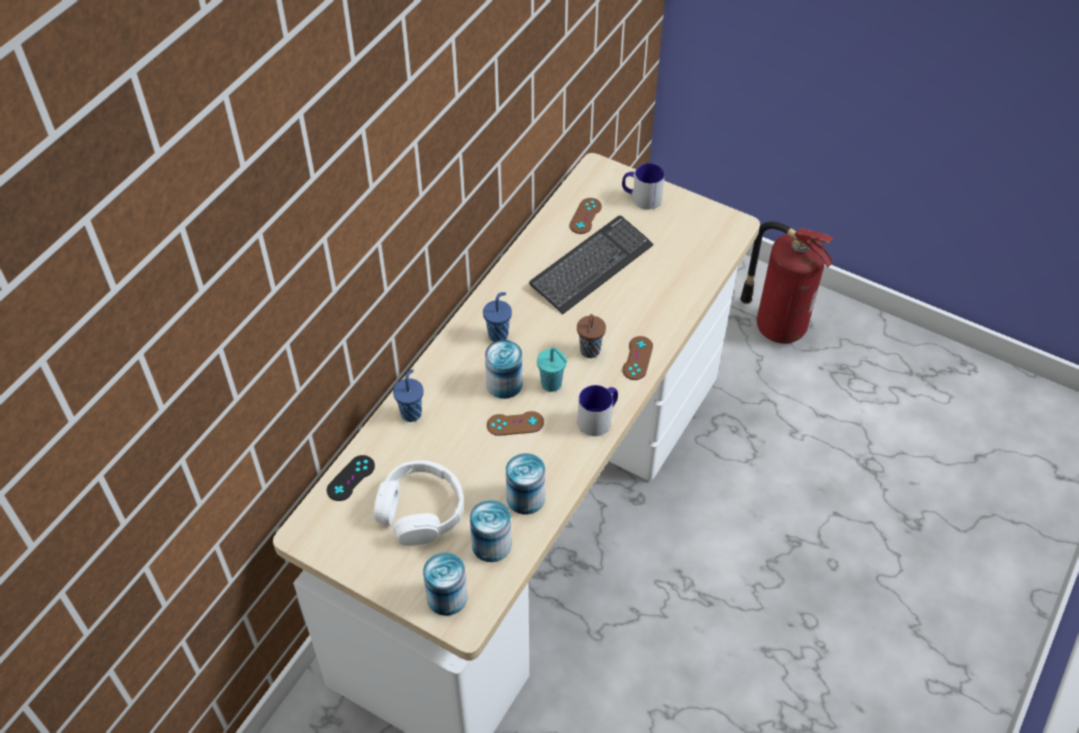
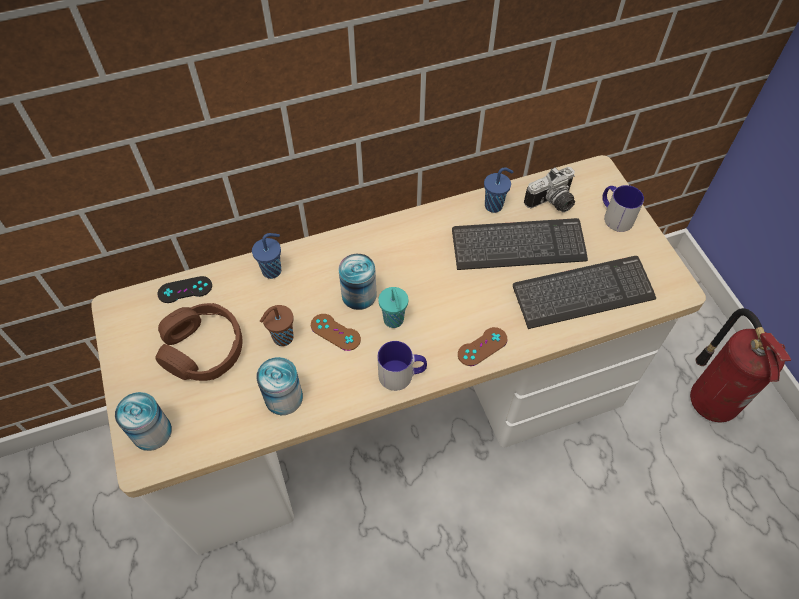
camera: 40 degrees right, 5 degrees up
(420, 510) = (203, 349): white headphones -> brown headphones
(491, 544) = (222, 415): can -> none
(498, 334) = (393, 253): blue cup -> blue cup (494, 205)
(585, 216) = (552, 203): brown game controller -> camera
(589, 352) = (448, 314): brown cup -> brown cup (282, 338)
(672, 271) = (582, 294): none -> keyboard

